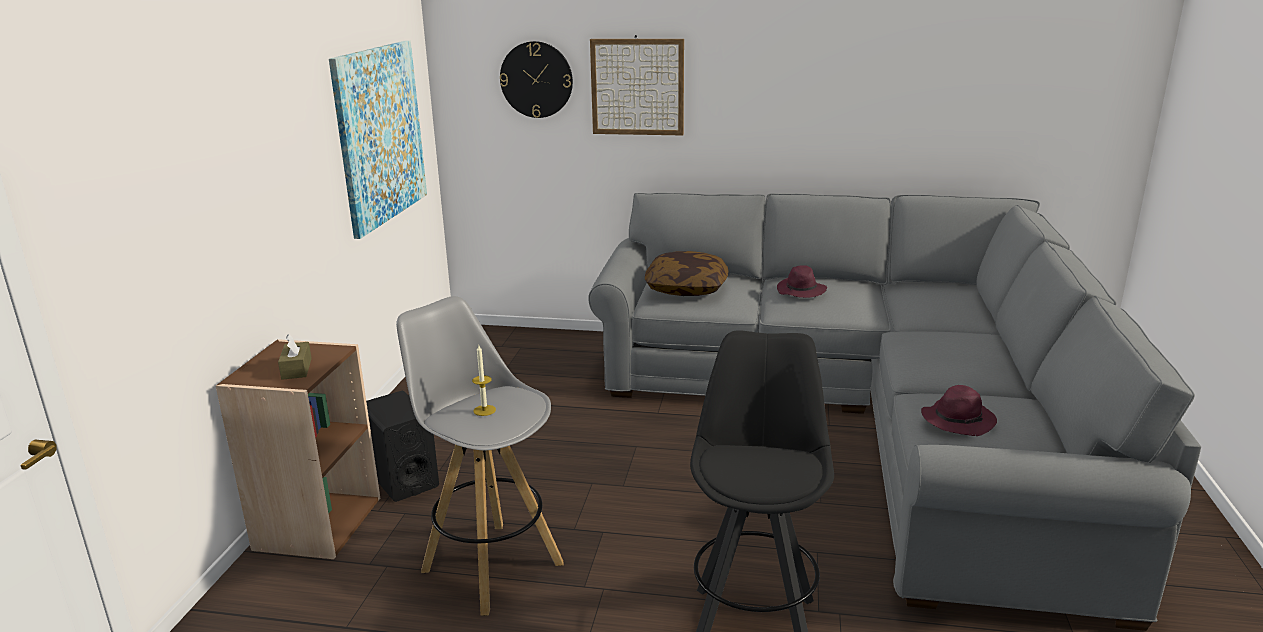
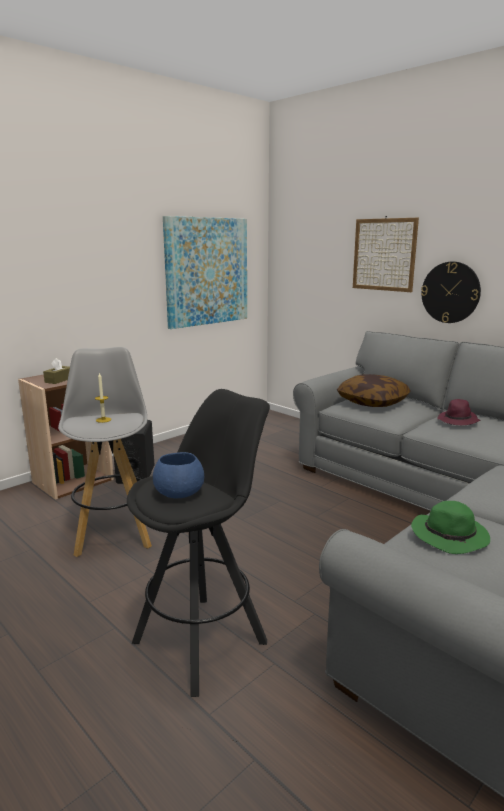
camera: 35 degrees right, 5 degrees down
(536, 79) = (323, 248): wall clock -> wall clock (450, 292)
(755, 466) = (178, 492): none -> blue bowl
(958, 420) = (450, 536): purple hat -> green hat

